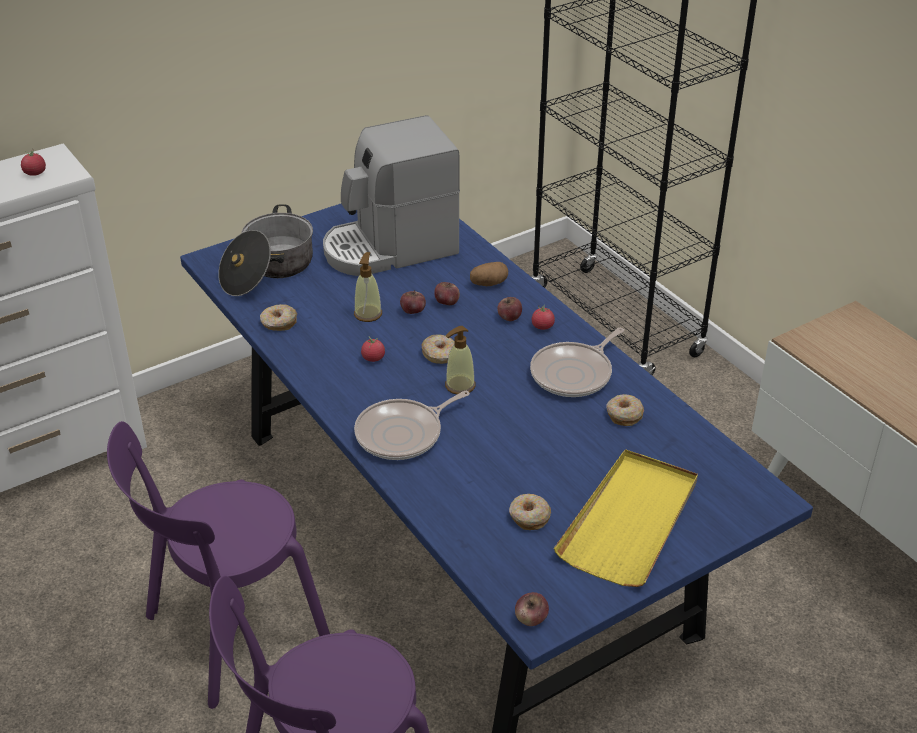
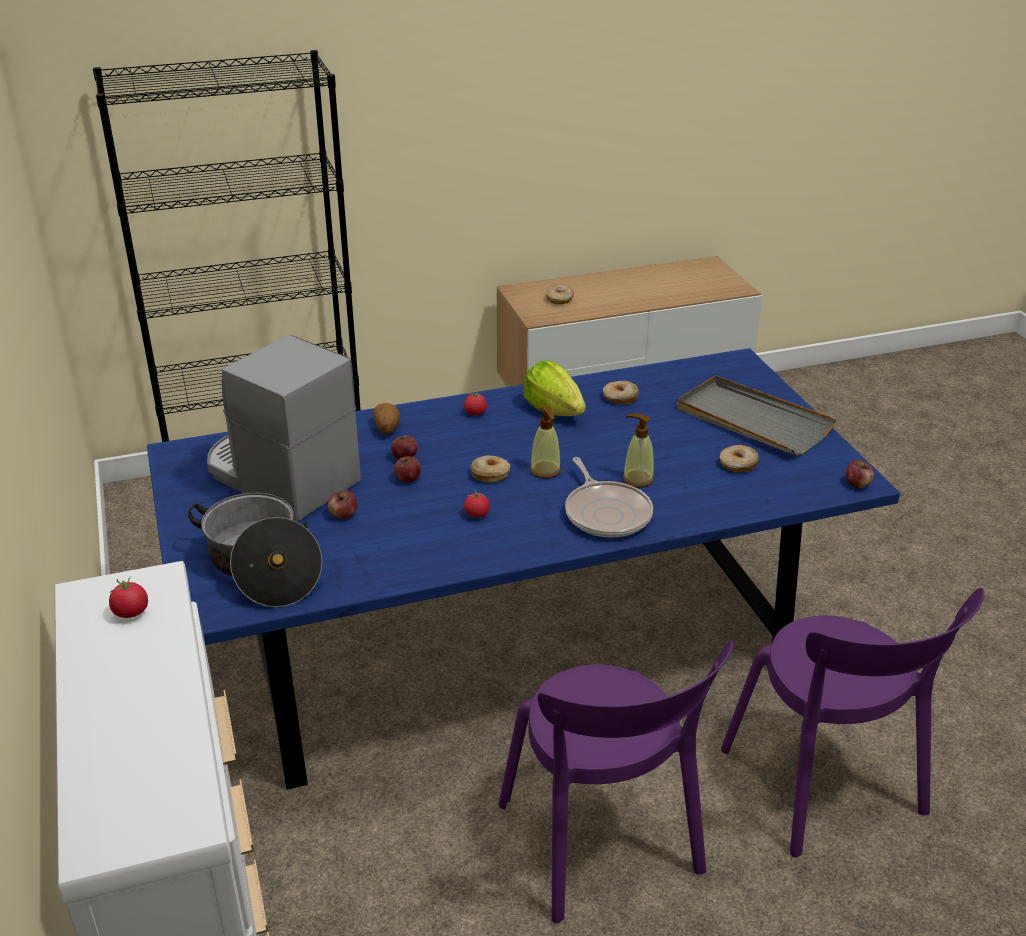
camera: 75 degrees left, 5 degrees down
(279, 323) = (377, 570): donut -> donut (559, 299)
(368, 314) = (396, 507): soap dispenser -> soap dispenser (637, 479)
(390, 248) = (279, 477): coffee machine -> coffee machine turned 135 degrees clockwise
(509, 317) = (451, 427): apple -> apple (343, 515)
(574, 374) = (554, 410): frying pan -> lettuce
(630, 521) = (752, 420): yellow tray -> grey tray

